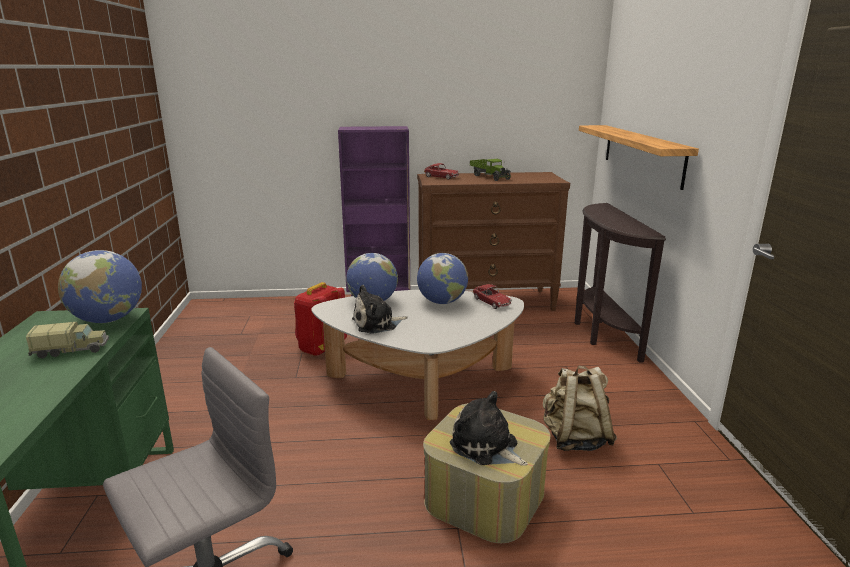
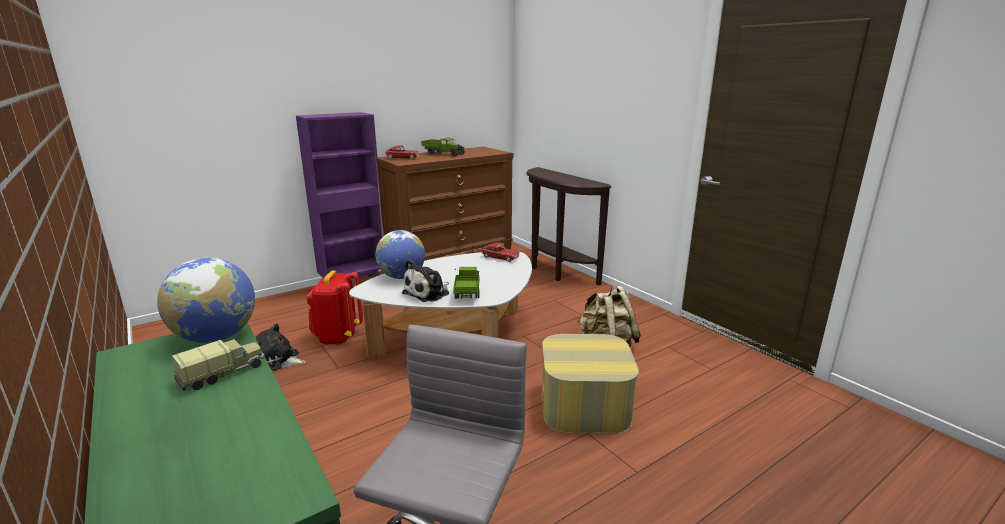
camera: 30 degrees left, 0 degrees up
(414, 331) = (467, 291): none -> toy truck
(442, 302) = (461, 265): globe -> none
(486, 447) = (594, 361): plush toy -> plush toy (277, 360)
(642, 154) = (570, 124): shelf -> none

